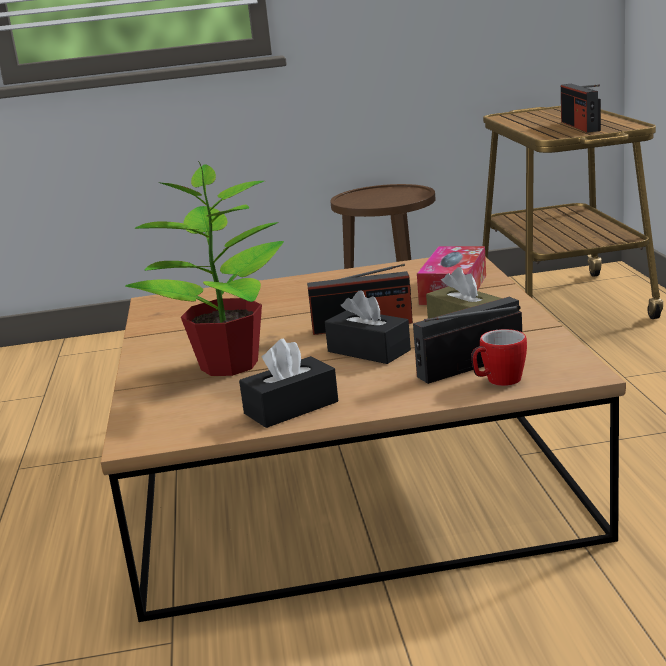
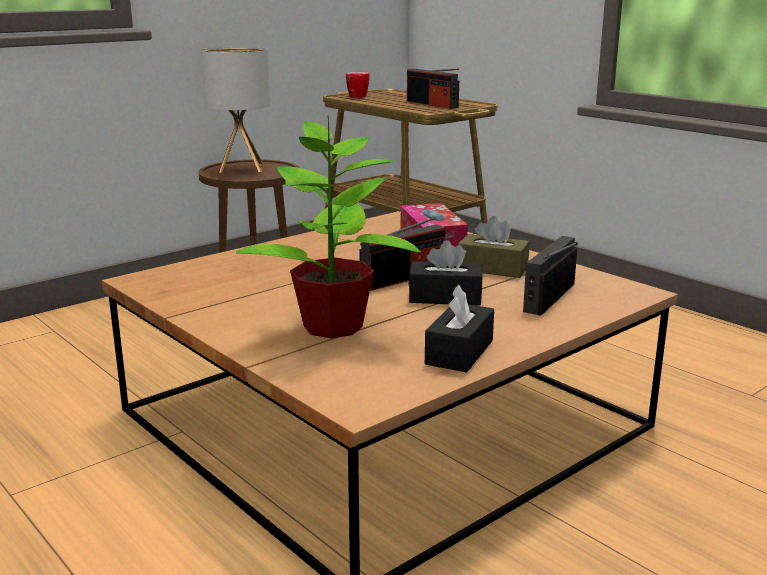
camera: 35 degrees left, 0 degrees up
(377, 193) = (241, 168): none -> table lamp
(498, 381) = (591, 306): mug -> mug (355, 97)

